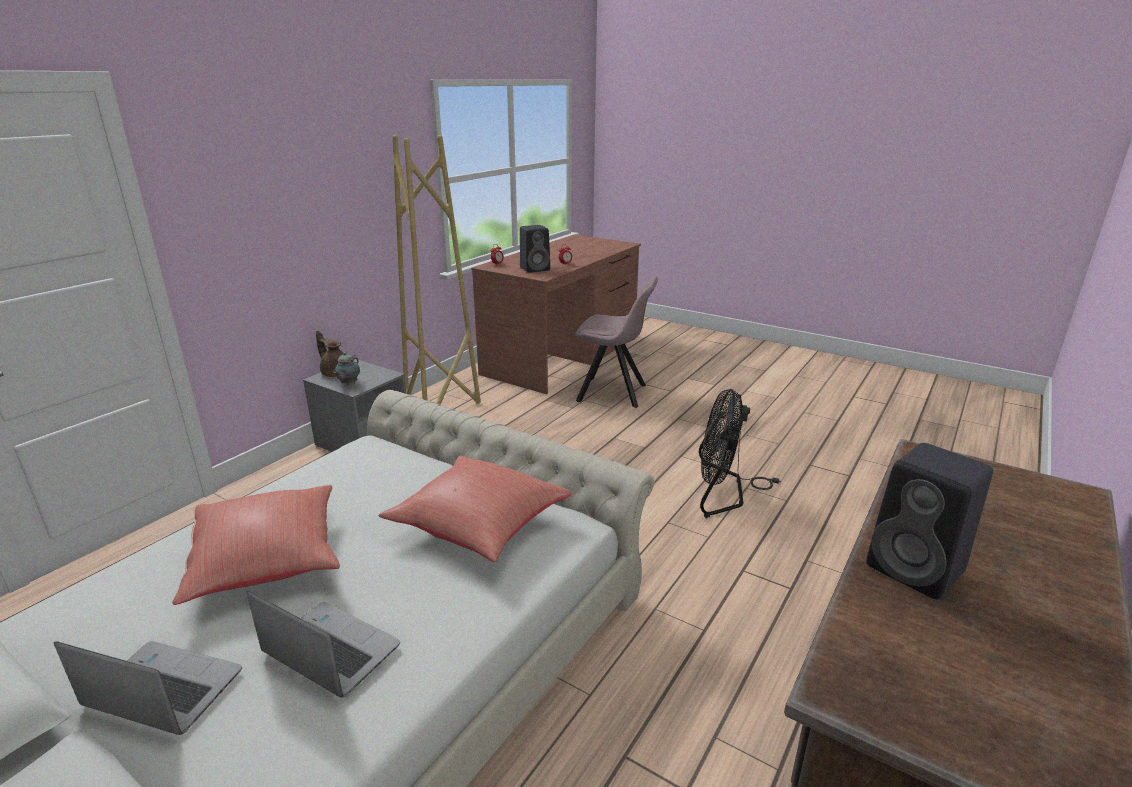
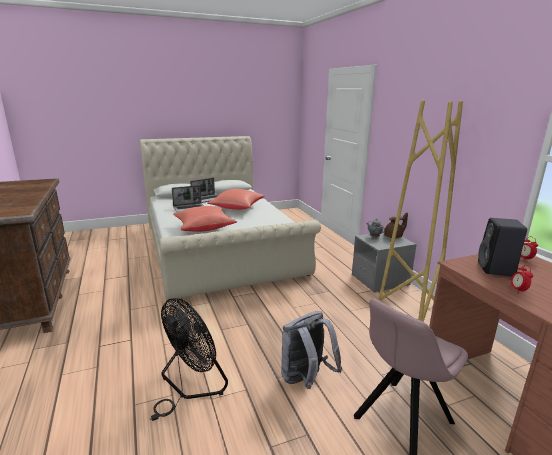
camera: 125 degrees right, 5 degrees down
(627, 434) = (306, 379): none -> grey backpack
(918, 570) = (28, 192): black speaker -> none

